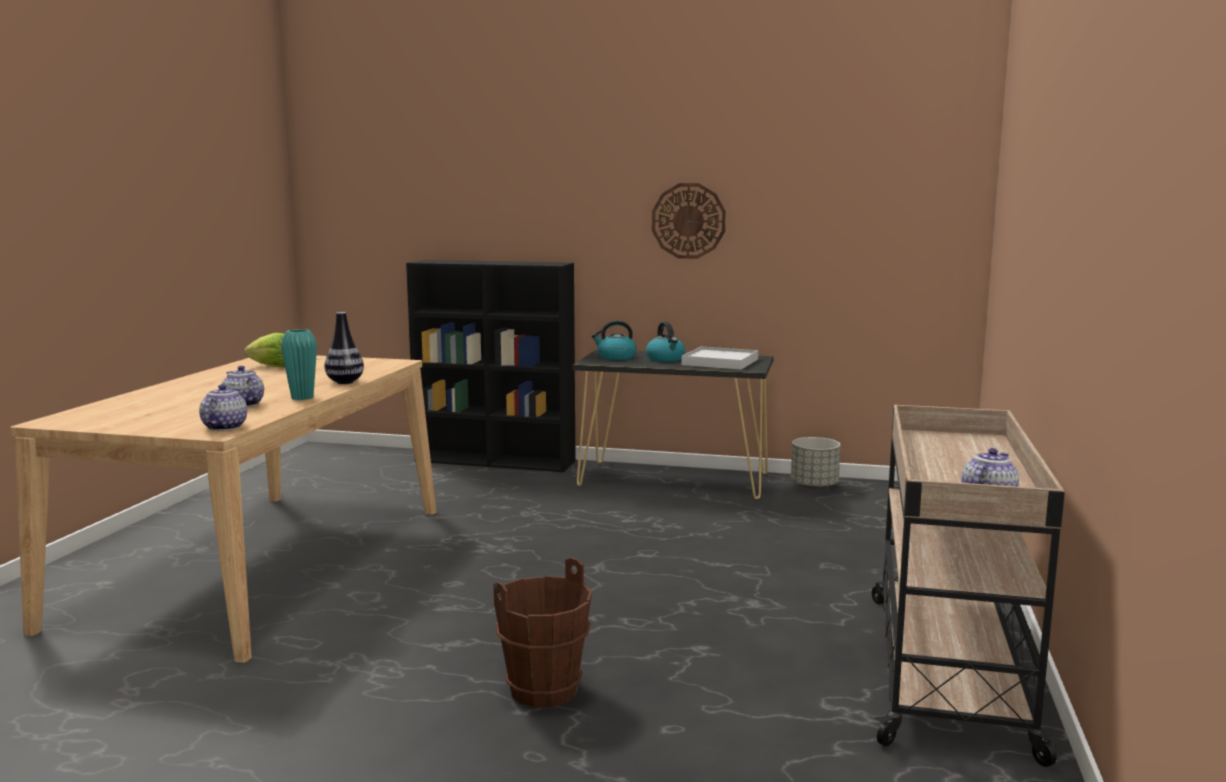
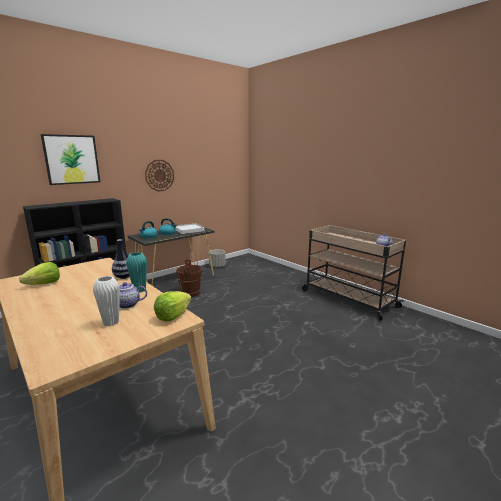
camera: 55 degrees left, 5 degrees up
(181, 412) = (111, 322): none -> white vase
(224, 427) = (173, 316): teapot -> lettuce
(510, 180) = (72, 159): none -> picture
(544, 691) = (311, 358): brown bucket -> brown bucket (190, 293)

